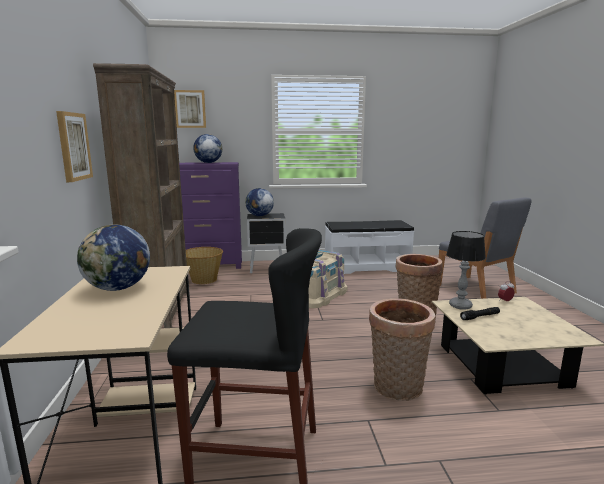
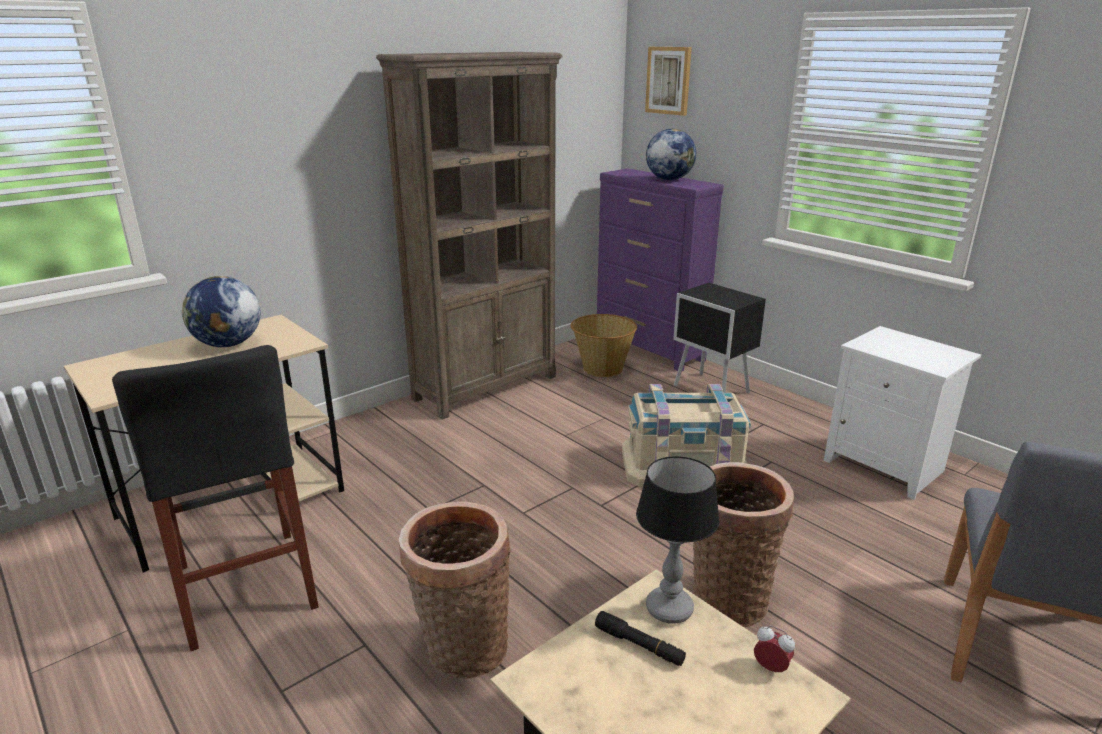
camera: 55 degrees right, 10 degrees up
(73, 146) = (323, 166): picture -> none
(259, 216) = (711, 292): globe -> none
(366, 267) = (886, 466): white bench -> white nightstand

